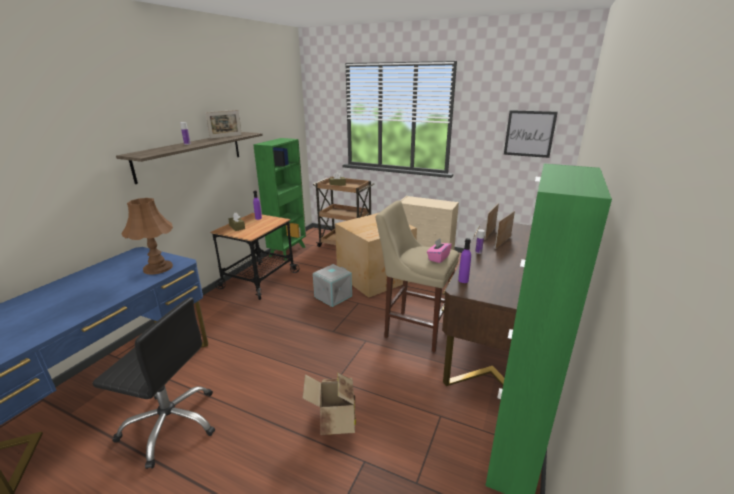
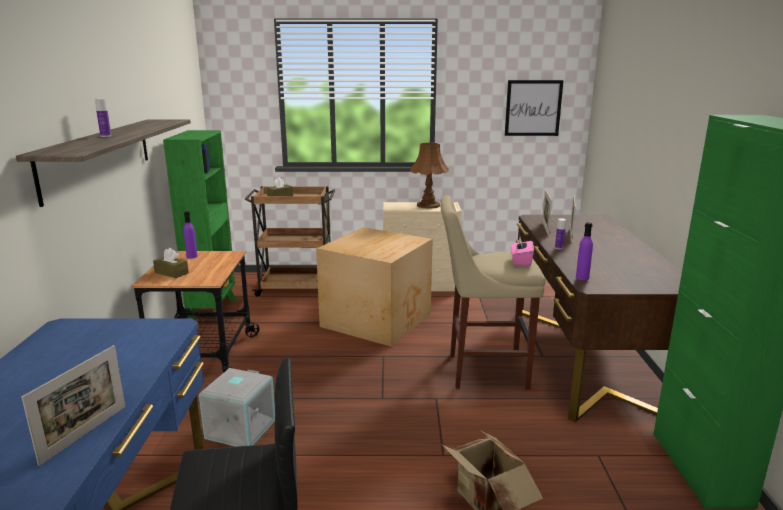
camera: 25 degrees left, 5 degrees down
(157, 268) = (140, 340): brown table lamp -> brown table lamp (428, 205)
(226, 136) = (142, 125): picture frame -> picture frame (85, 434)
(333, 296) = (340, 355): grey storage box -> grey storage box (240, 428)

